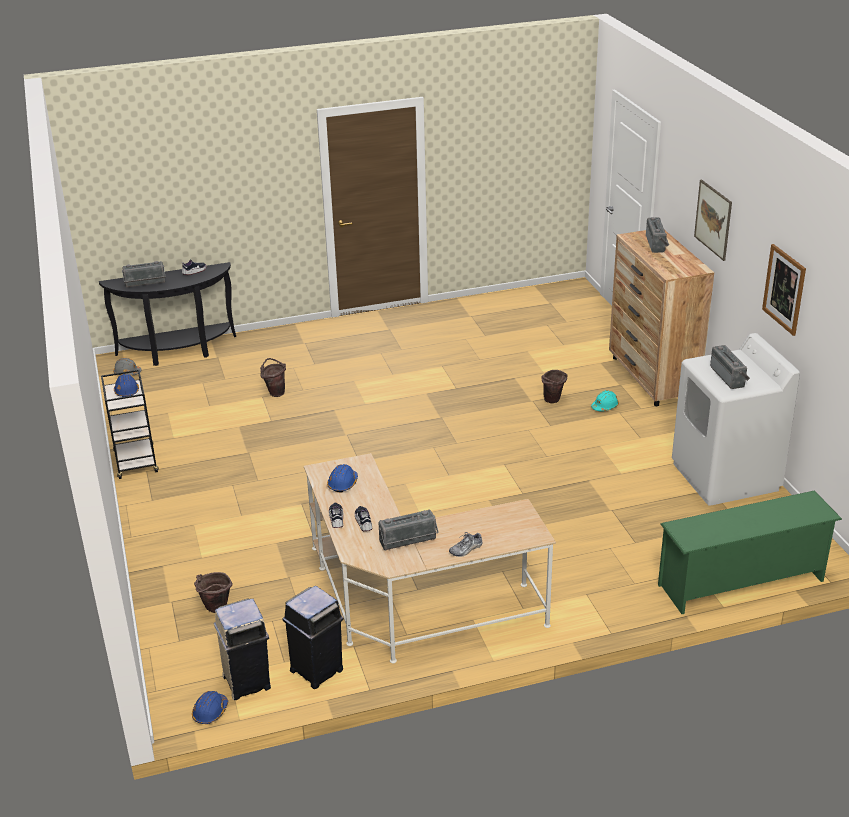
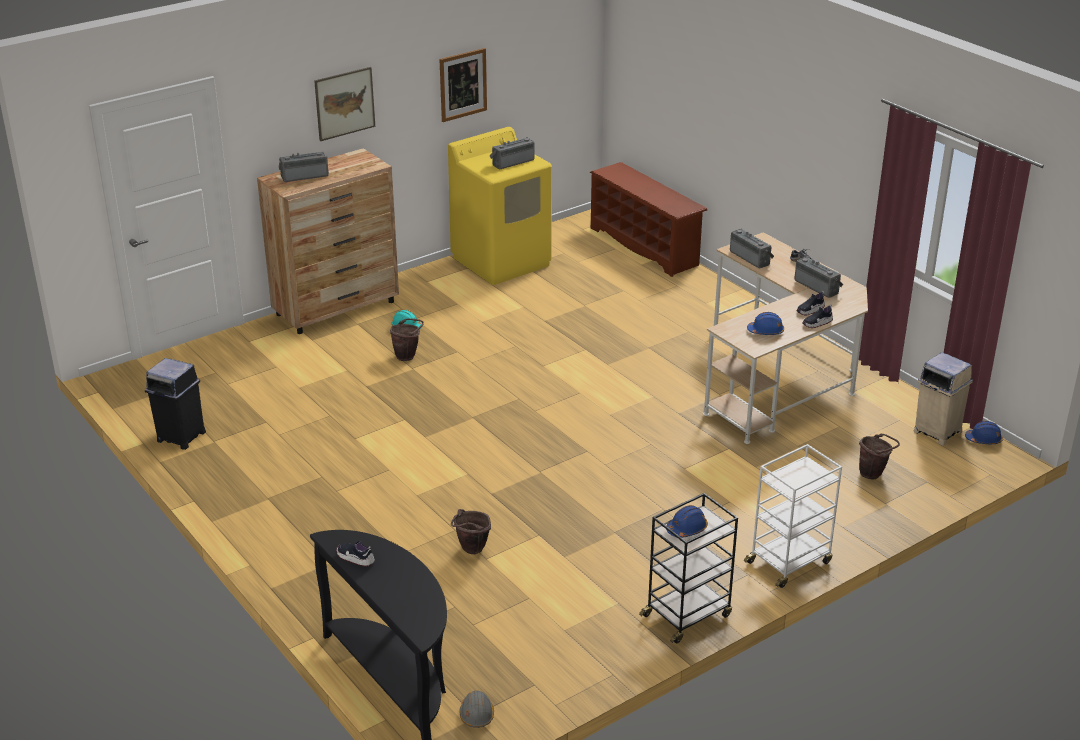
camera: 110 degrees left, 0 degrees up
(145, 284) = (415, 594): radio -> radio (751, 258)
(147, 524) = (789, 562): none -> white cart
(317, 669) = (893, 402): black trash can -> black trash can (180, 436)
(725, 477) = (502, 261): white washing machine -> yellow washing machine
(741, 584) = (645, 246): green shoe rack -> brown shoe rack

